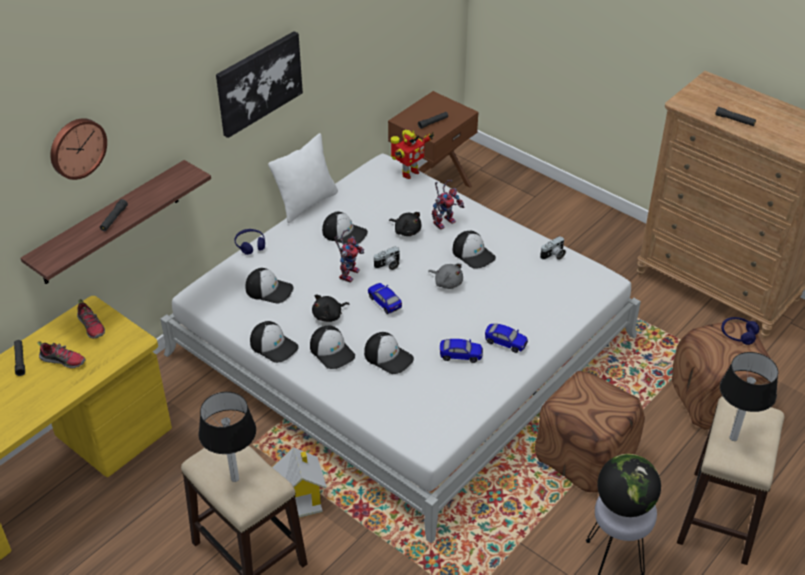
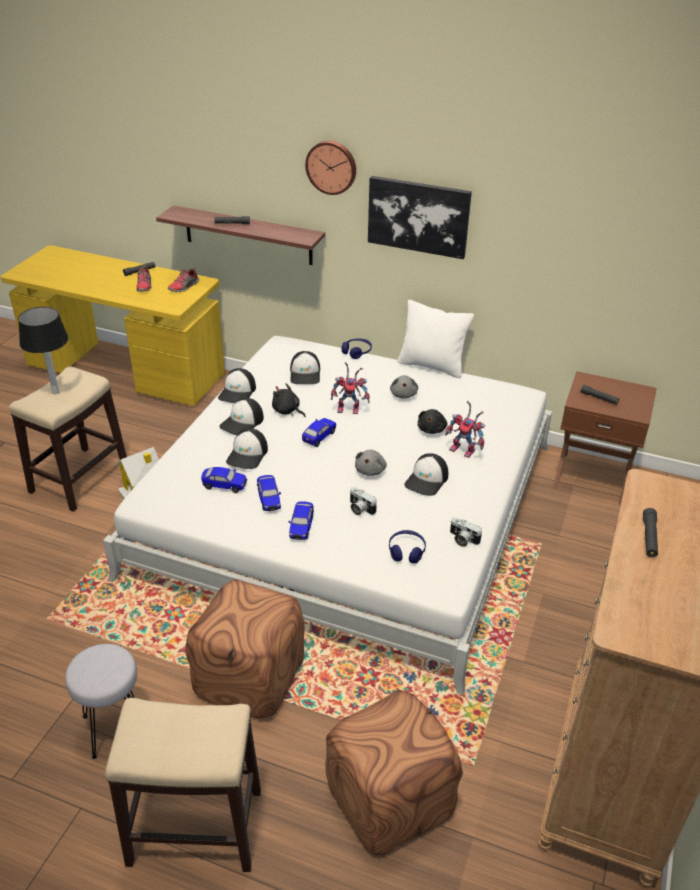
camera: 70 degrees right, 5 degrees down
(76, 147) = (230, 150): wall clock -> wall clock (331, 167)
(344, 233) = (403, 394): cap -> grey plush toy
(388, 265) = (374, 428): camera -> camera (360, 509)
(408, 173) = (522, 411): toy robot -> none
(427, 382) = (224, 485): none -> toy car
(624, 504) = (102, 665): globe -> none
(733, 438) = (174, 723): table lamp -> none
(738, 334) = (422, 743): blue headphones -> blue headphones (406, 551)

